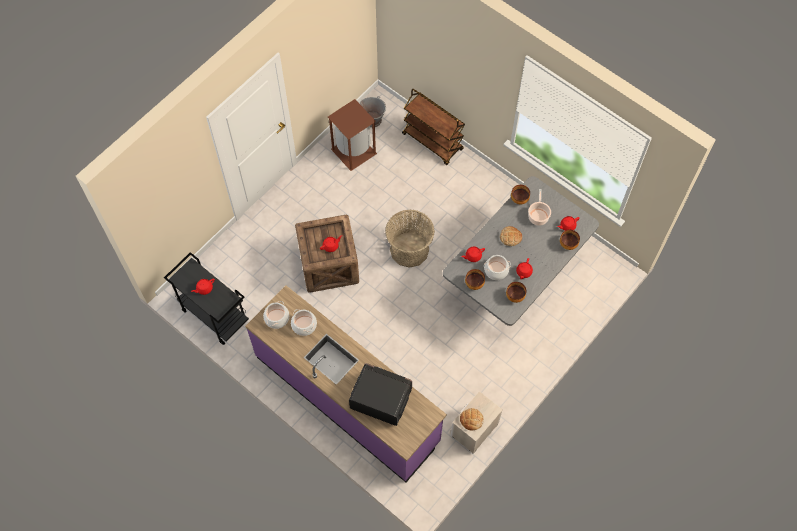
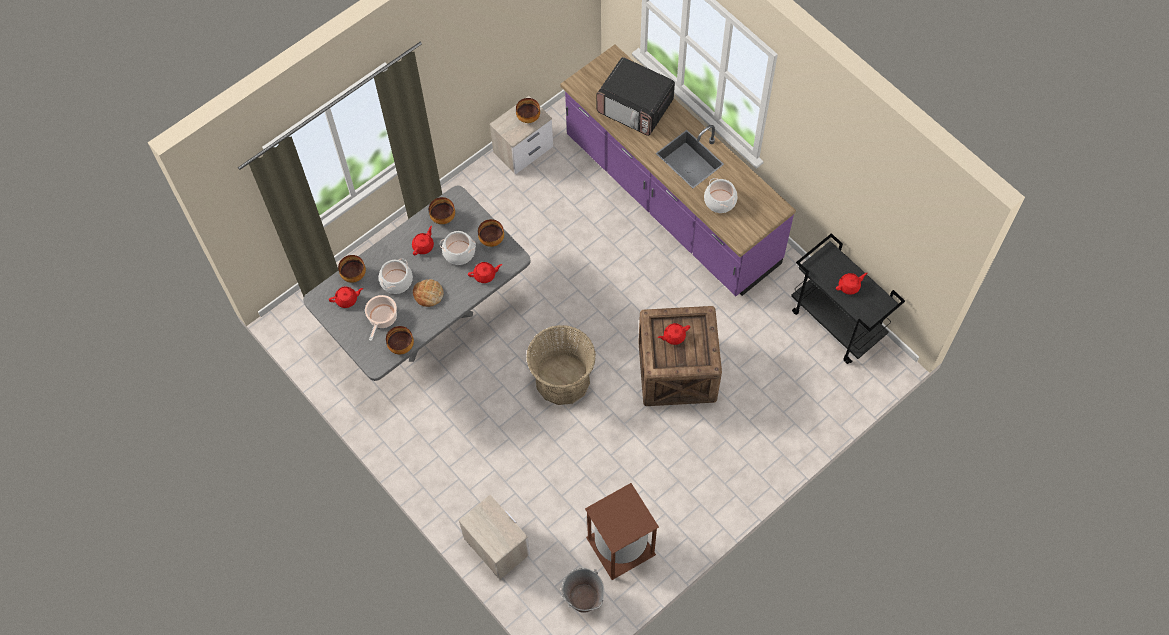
camera: 170 degrees left, 0 degrees up
(277, 318) = (754, 213): cooking pot -> cooking pot (396, 281)
(433, 142) = (496, 545): brown cart -> nightstand
(471, 420) = (528, 117): bread -> bowl

